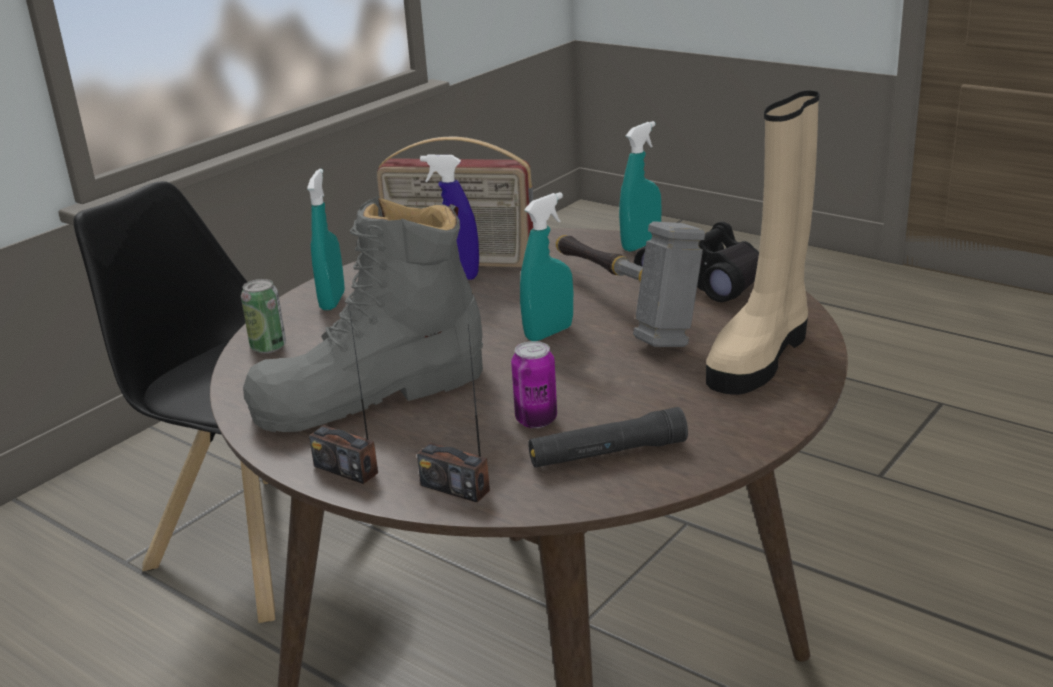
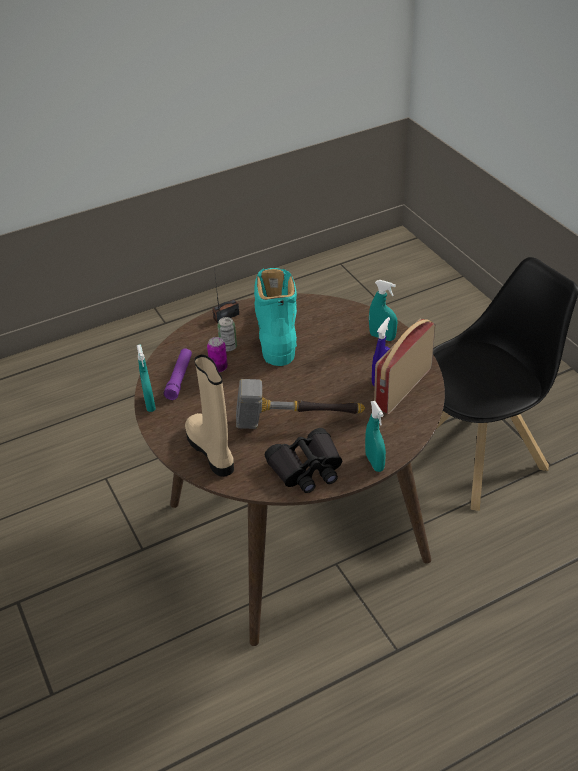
camera: 115 degrees right, 15 degrees up
(268, 347) = (345, 312): can -> can (228, 347)
(371, 393) = (278, 332): grey boot -> turquoise boot
(455, 487) = (192, 337): radio -> none
(549, 333) = (291, 393): turquoise spray bottle -> turquoise spray bottle (150, 404)
(607, 453) = (179, 378): black flashlight -> purple flashlight

